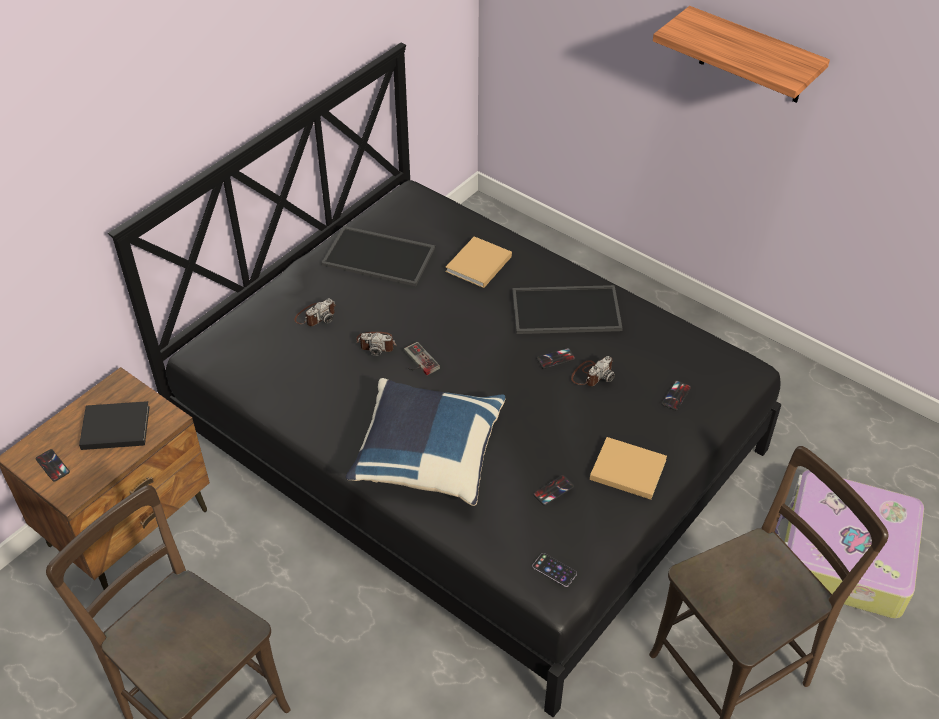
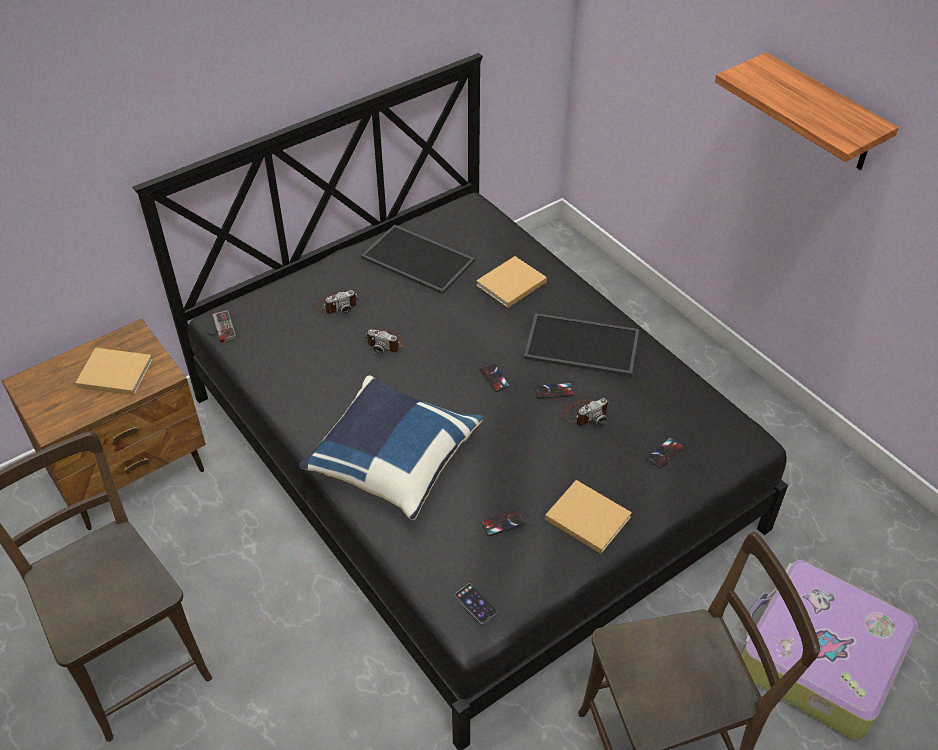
camera: 15 degrees right, 0 degrees up
(52, 465) = (47, 397): phone -> phone (494, 377)
(113, 427) = (113, 373): black book -> beige book
(417, 361) = (417, 367): game controller -> game controller (219, 328)

